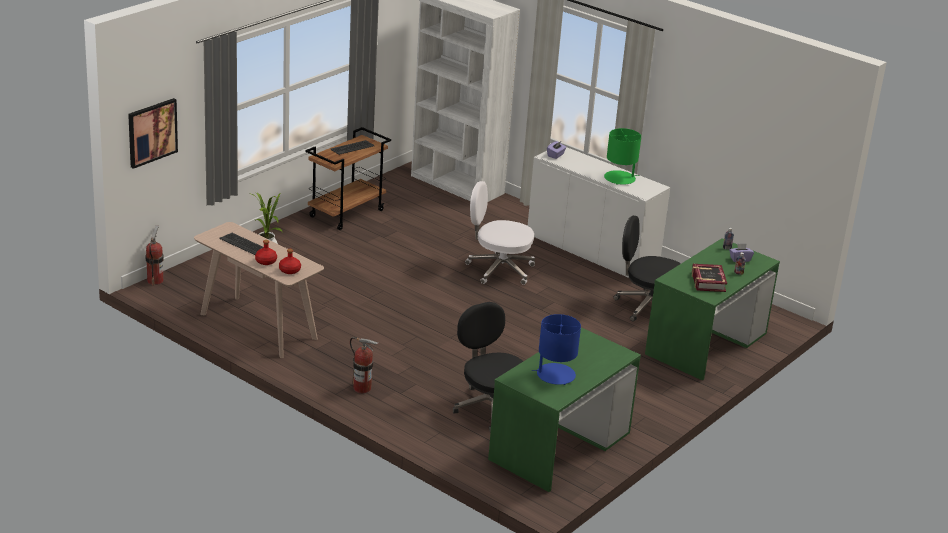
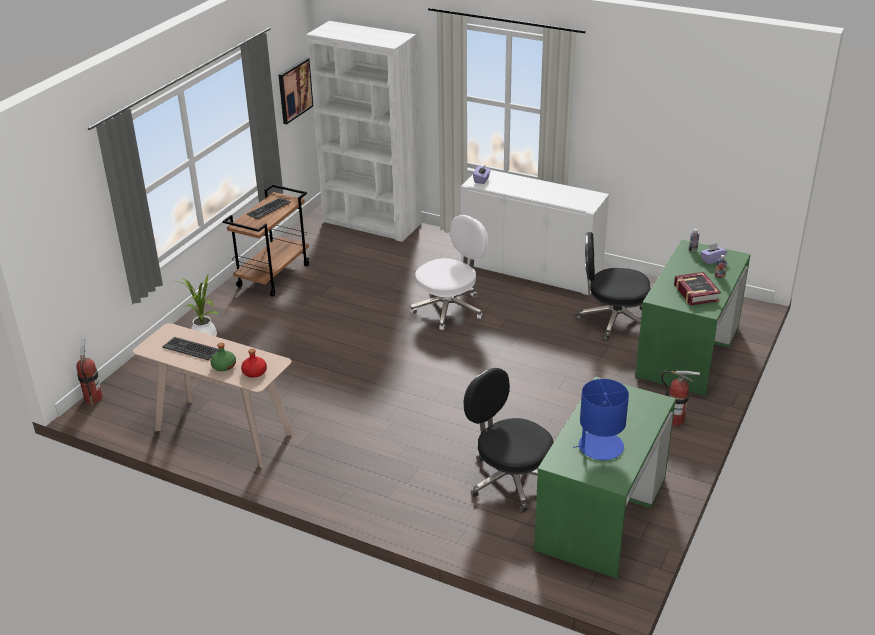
camera: 10 degrees left, 5 degrees up
(152, 132) = (57, 240): picture -> picture (295, 90)
(265, 261) = (223, 366): red bottle -> green bottle
(362, 388) = (363, 487): fire extinguisher -> fire extinguisher (675, 420)
(499, 269) = (449, 309): white office chair -> white office chair turned 135 degrees clockwise
(620, 178) = (556, 193): green table lamp -> none

